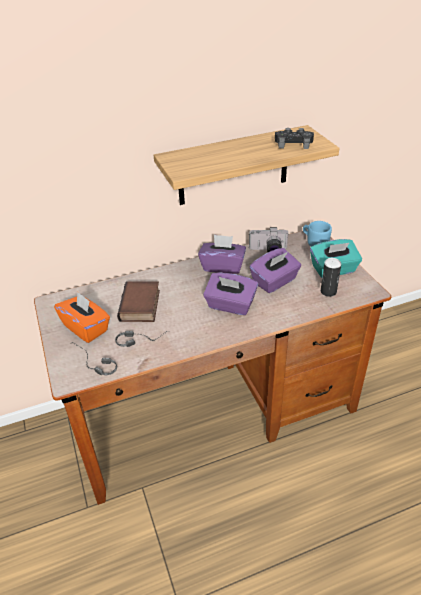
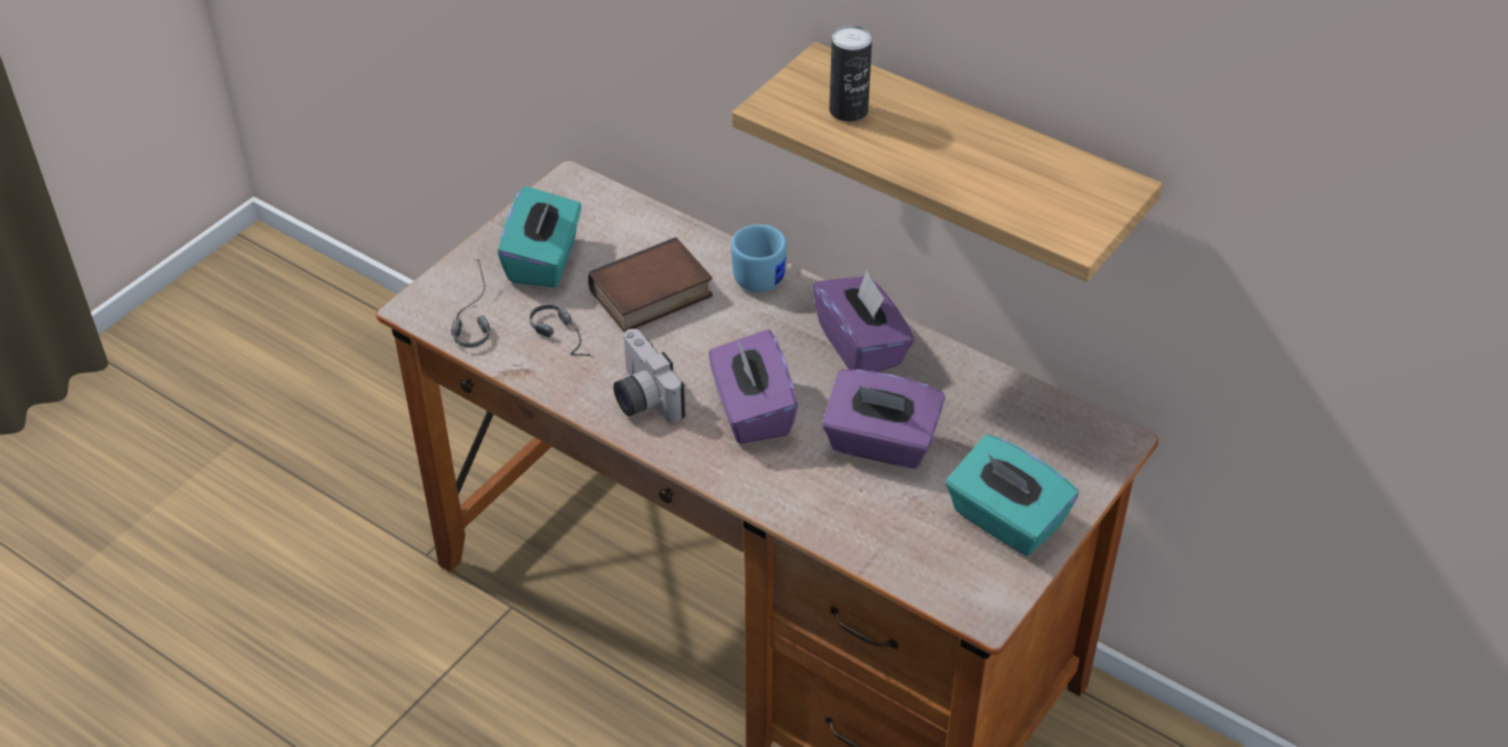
camera: 55 degrees right, 5 degrees up
(86, 328) = (544, 260): orange tissue box -> turquoise tissue box
(268, 250) = (978, 390): camera -> camera (641, 397)
(293, 143) = (1038, 196): black game controller -> none
(314, 243) = (1081, 452): blue mug -> blue mug (761, 273)
(328, 291) = (919, 539): can -> can (848, 111)

